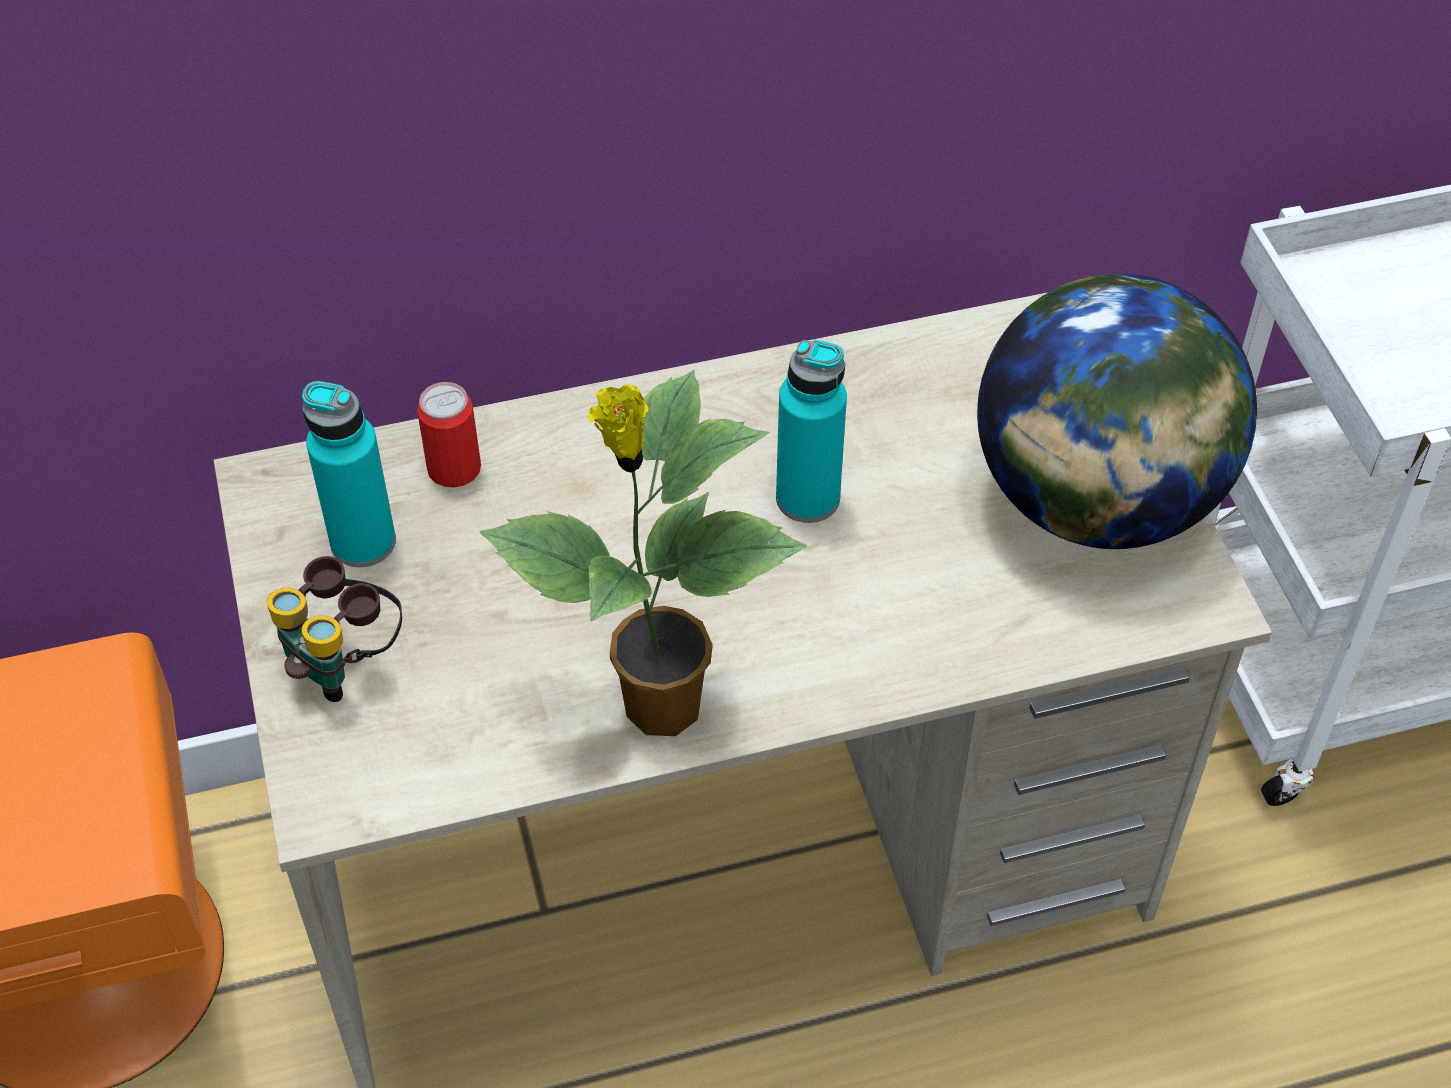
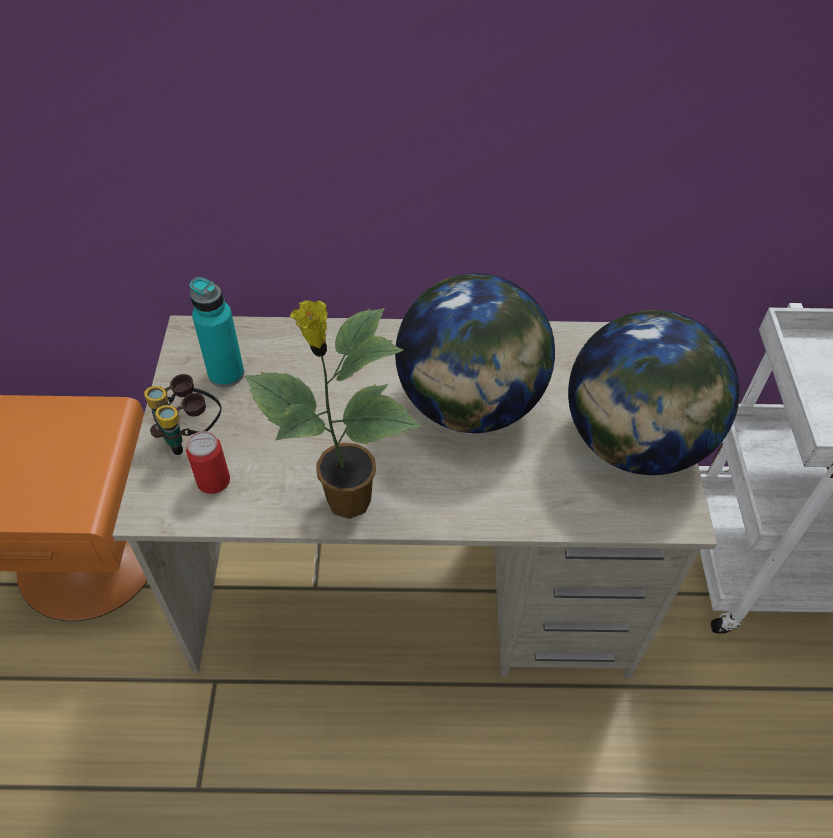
camera: 15 degrees right, 0 degrees up
(454, 469) = (288, 346): can -> can (213, 481)
(807, 498) = (470, 404): turquoise bottle -> globe

